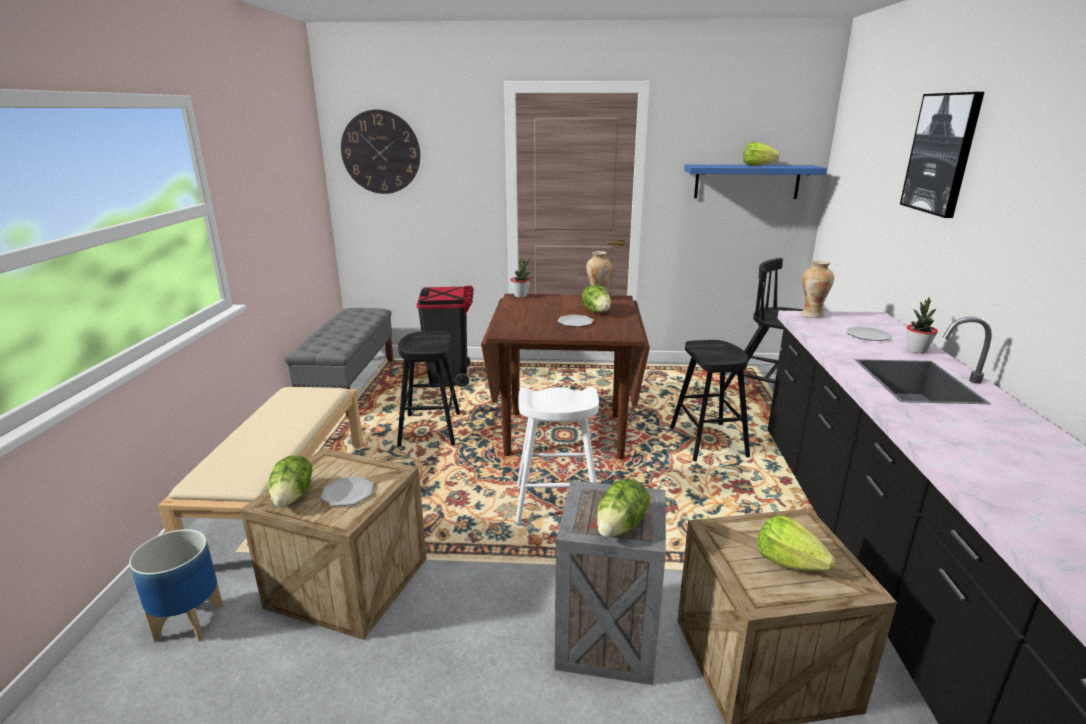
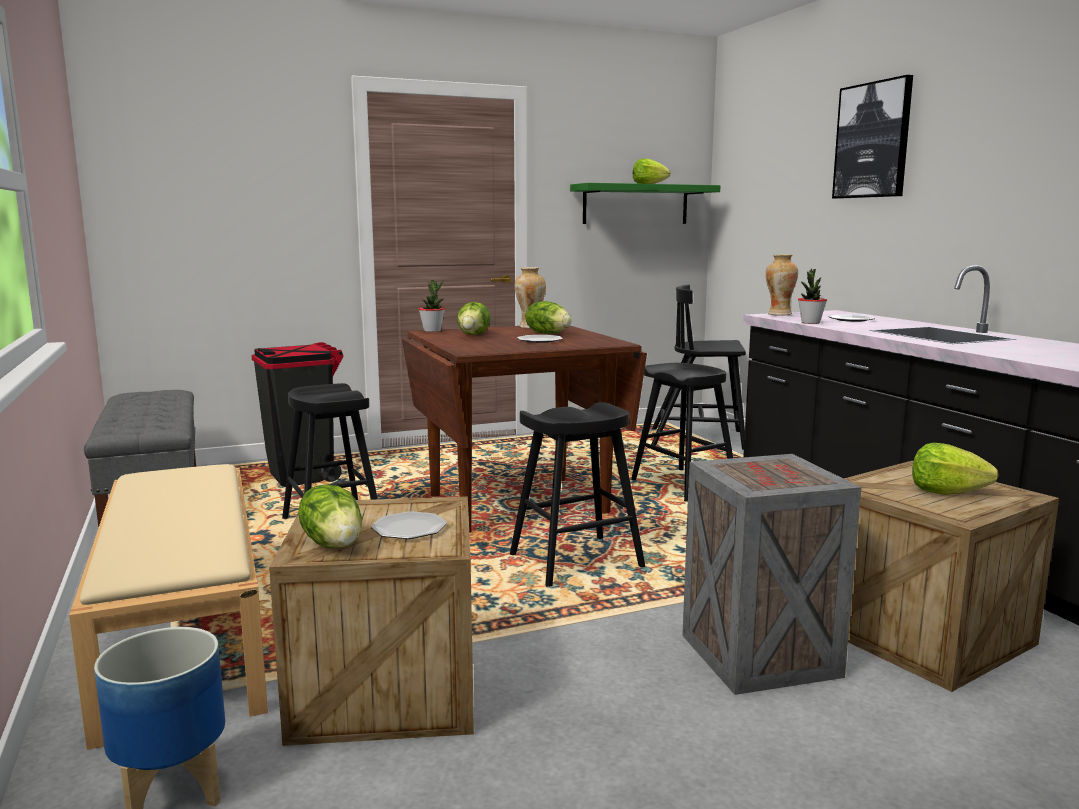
camera: 25 degrees left, 10 degrees down
(381, 152) = (174, 162): wall clock -> none
(557, 502) = (576, 560): white stool -> black stool
(622, 526) = (794, 479): lettuce -> lettuce (474, 335)
(747, 181) = (635, 204): blue shelf -> green shelf
(916, 350) = (906, 323): potted plant -> potted plant (810, 323)

